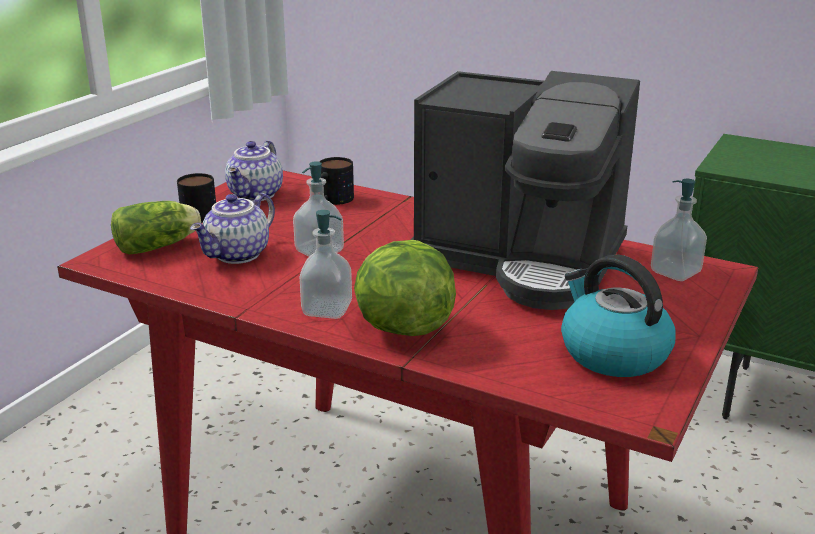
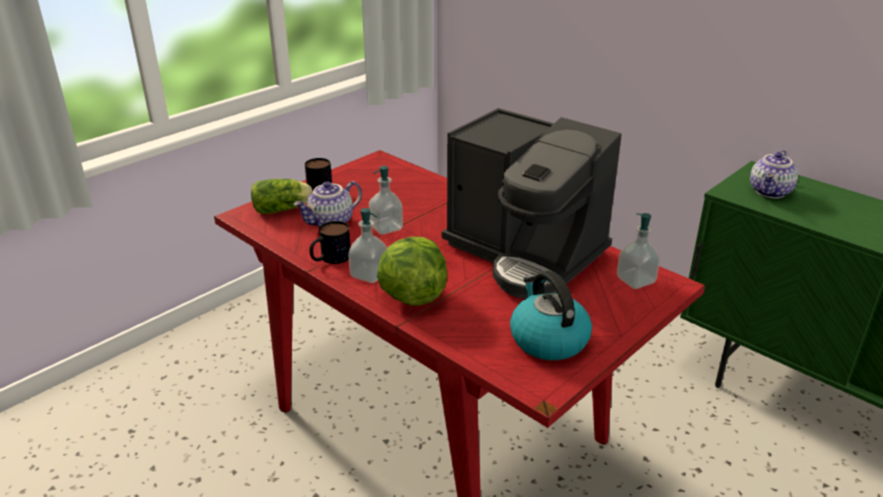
camera: 15 degrees right, 5 degrees up
(256, 195) = (366, 175): teapot -> teapot (771, 192)
(331, 201) = (415, 186): mug -> mug (330, 258)

